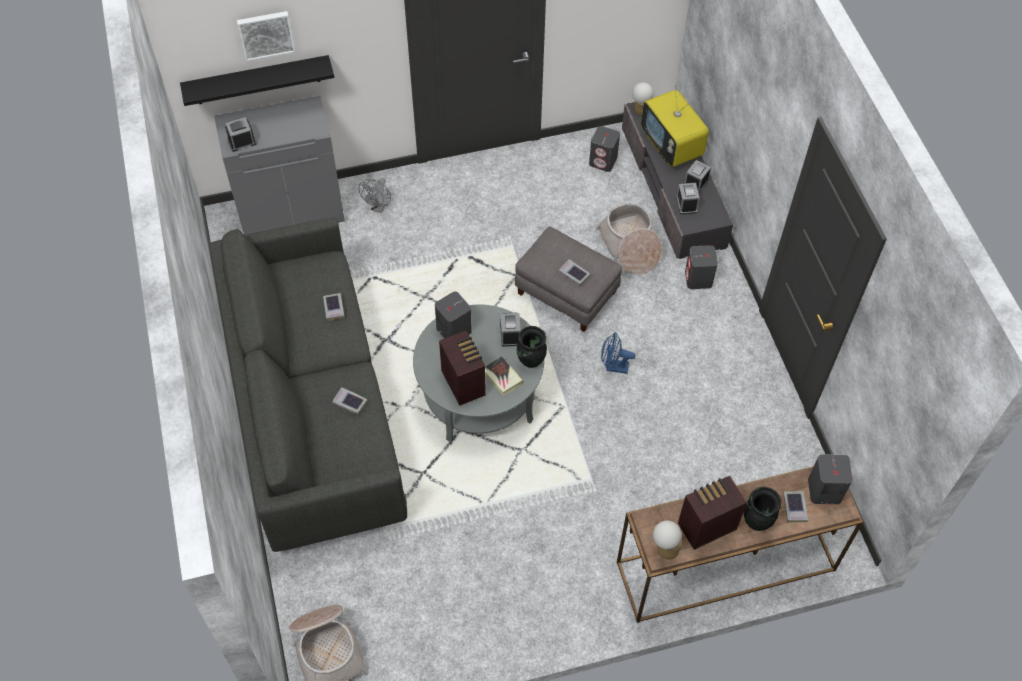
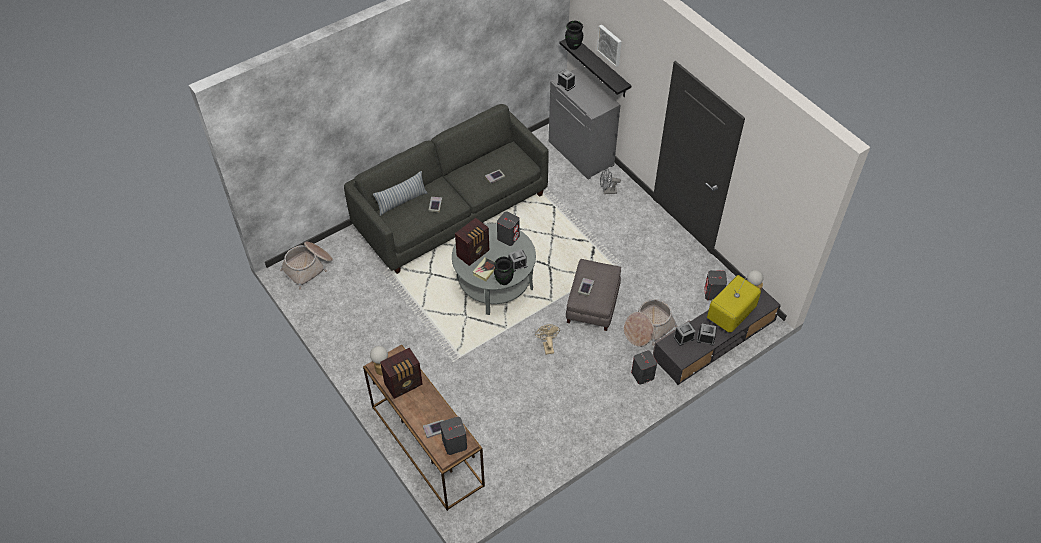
camera: 70 degrees right, 5 degrees down
(316, 447) = (402, 201): none -> pillow
(613, 367) = (547, 346): blue fan -> beige fan
(705, 526) = (404, 384): radio -> radio turned 105 degrees clockwise
(756, 521) = (417, 411): black vase -> black vase (573, 46)

